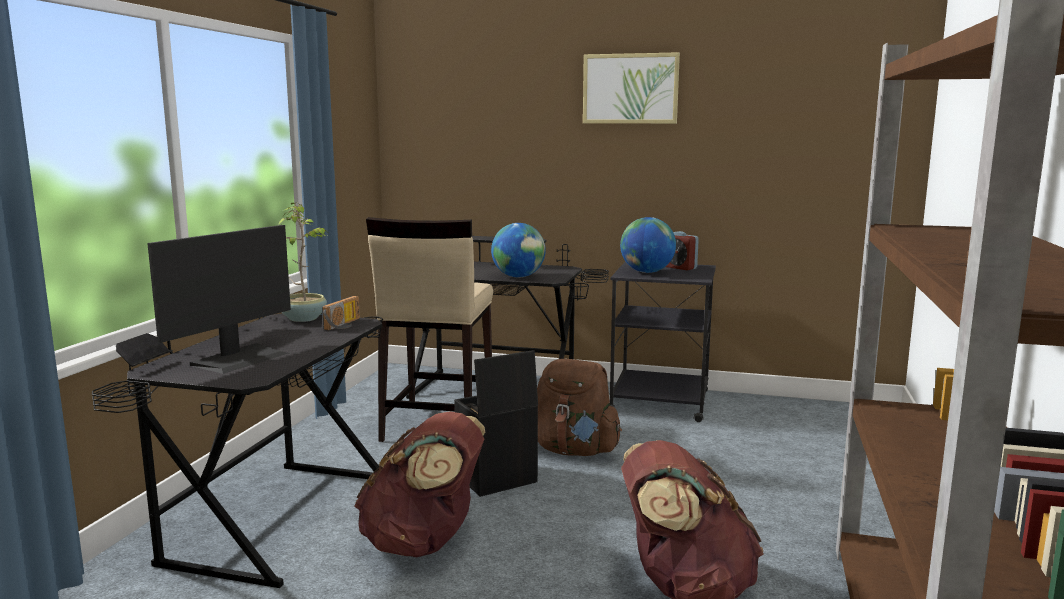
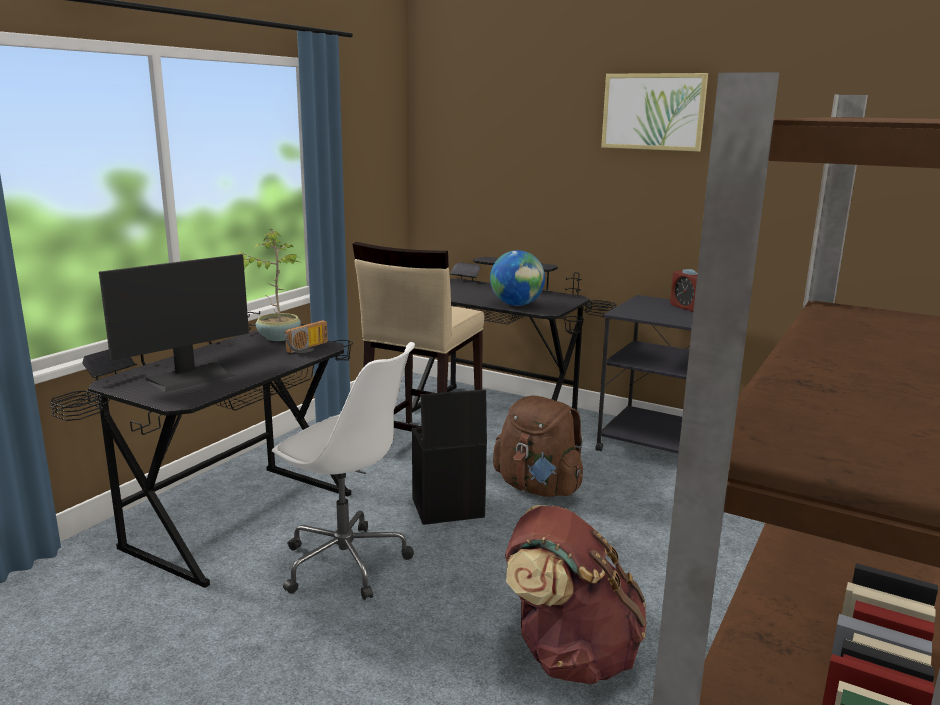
camera: 15 degrees right, 5 degrees up
(424, 543) = (348, 564): brown backpack -> white office chair
(646, 272) = (647, 311): globe -> none

